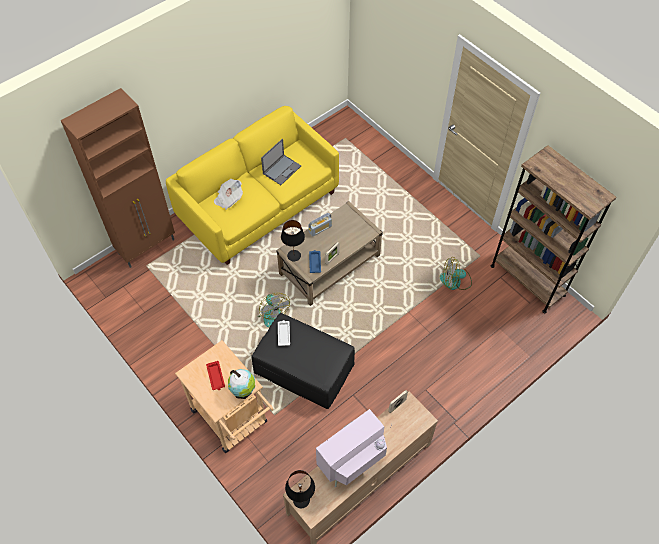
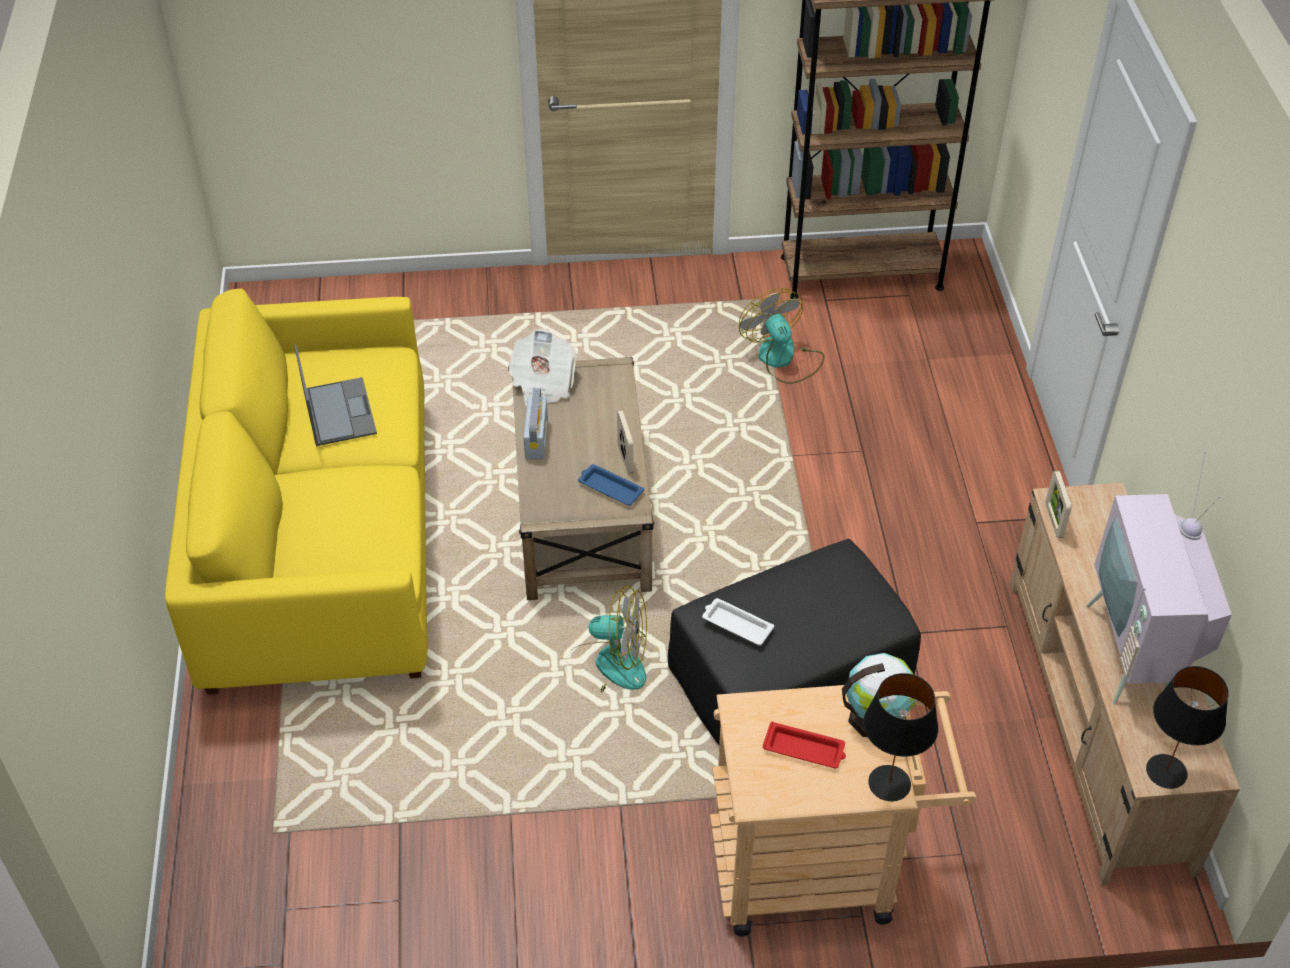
camera: 55 degrees left, 10 degrees down
(147, 246) = (222, 803): brown cabinet -> none
(228, 199) = (320, 534): newspaper -> newspaper (542, 384)
(293, 255) = (561, 511): black table lamp -> black table lamp (888, 783)
(455, 281) = (782, 359): fan -> fan turned 120 degrees clockwise

